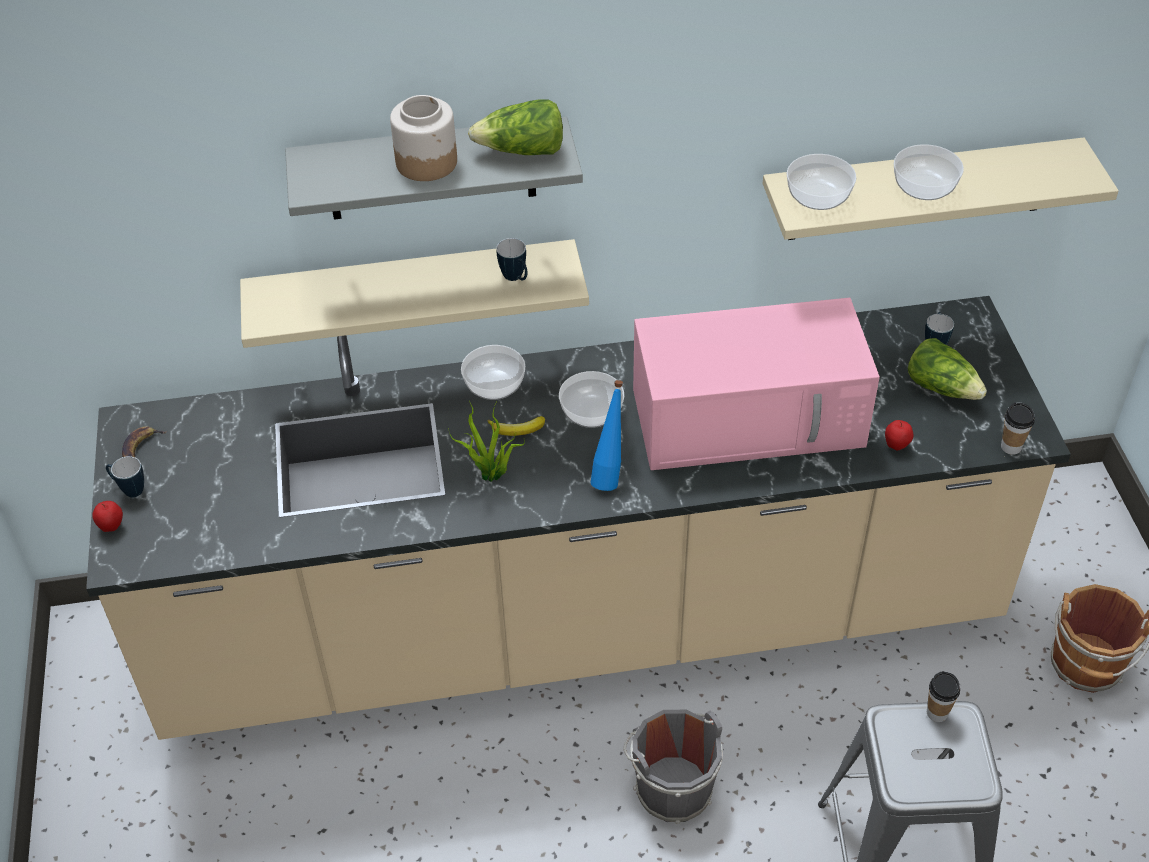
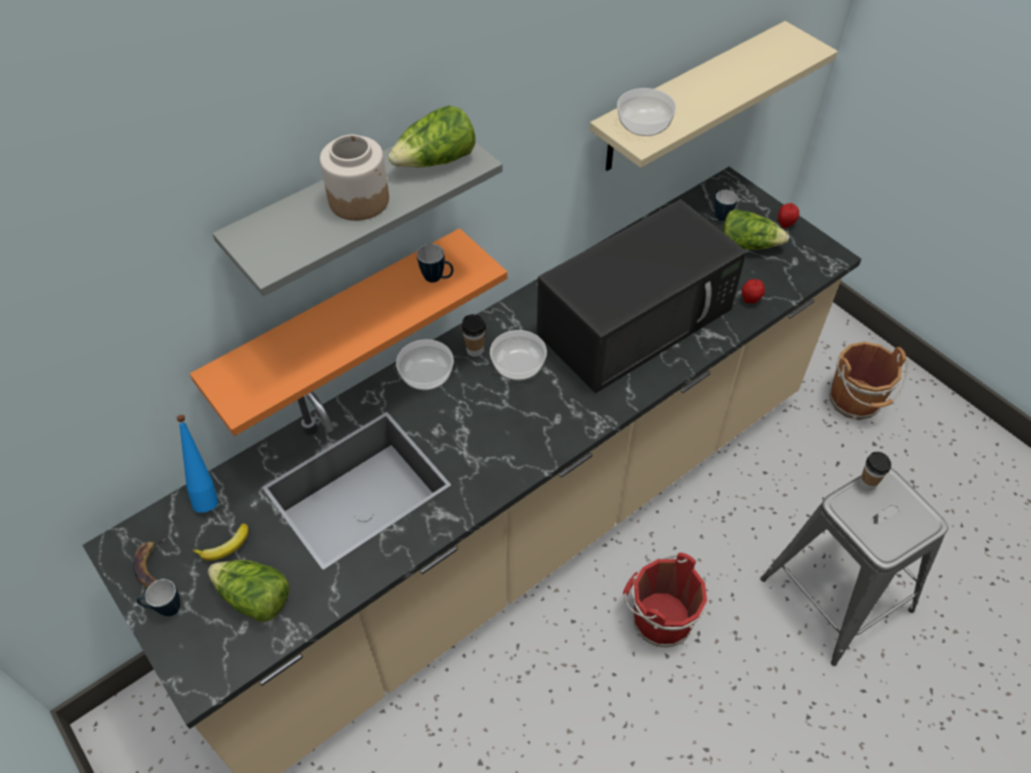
camera: 30 degrees left, 5 degrees up
(112, 527) = (172, 652): apple -> apple (785, 224)
(206, 514) = (254, 598): none -> lettuce
(413, 291) = (339, 323): beige shelf -> orange shelf
(491, 477) = (478, 453): potted plant -> none
(517, 430) = (471, 405): banana -> banana (226, 547)
(609, 475) = (568, 411): blue bottle -> blue bottle (207, 494)
(671, 787) = (658, 618): grey bucket -> red bucket
(751, 416) = (636, 319): pink microwave -> black microwave
(925, 186) = (712, 91): bowl -> none
(1011, 447) = (822, 269): cup -> cup (475, 350)

